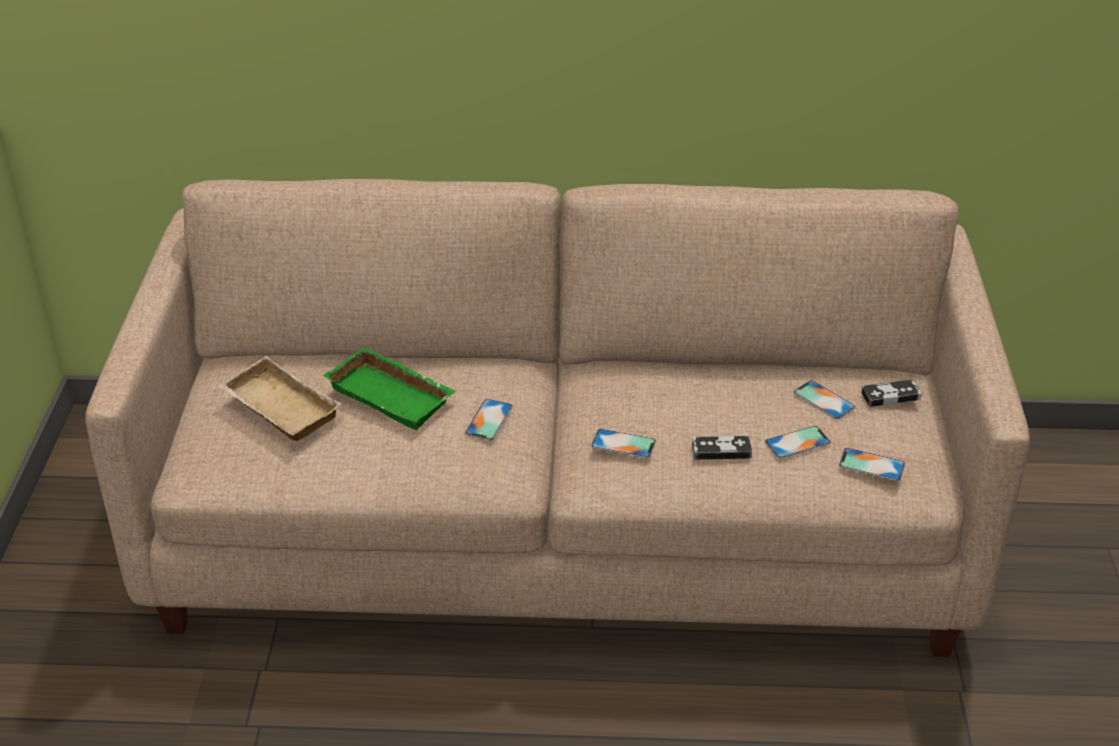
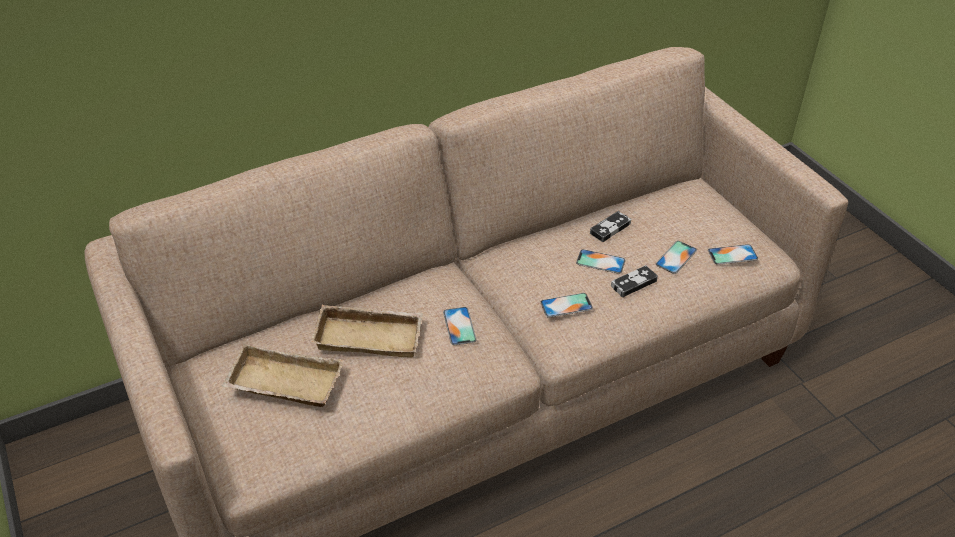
camera: 30 degrees left, 5 degrees up
(393, 395) = (370, 335): green tray -> beige tray
(824, 400) = (665, 220): phone -> phone (600, 261)
(890, 396) = (700, 201): game controller -> game controller (610, 228)

